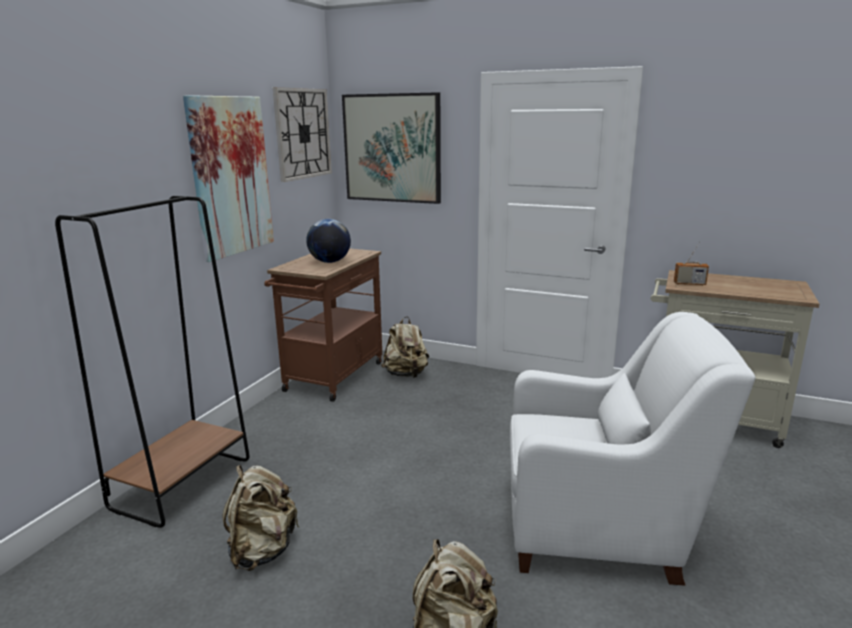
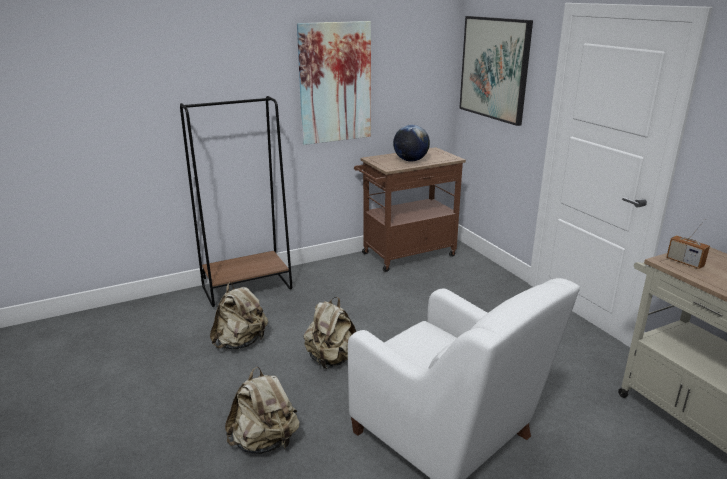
camera: 40 degrees right, 5 degrees up
(303, 133) = (420, 50): wall clock -> none
(406, 374) = (461, 271): beige backpack -> beige backpack (331, 360)

